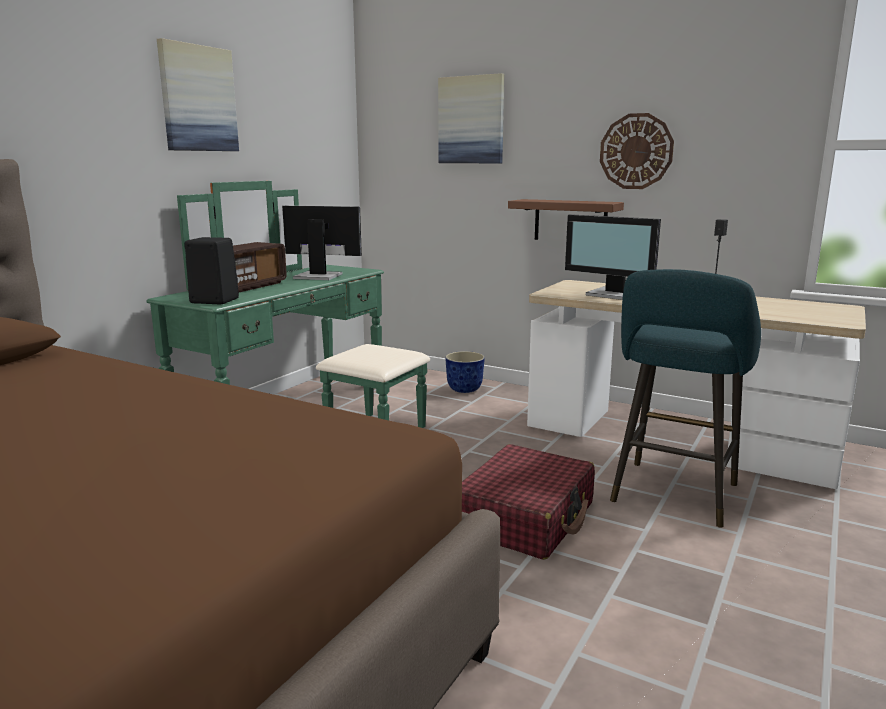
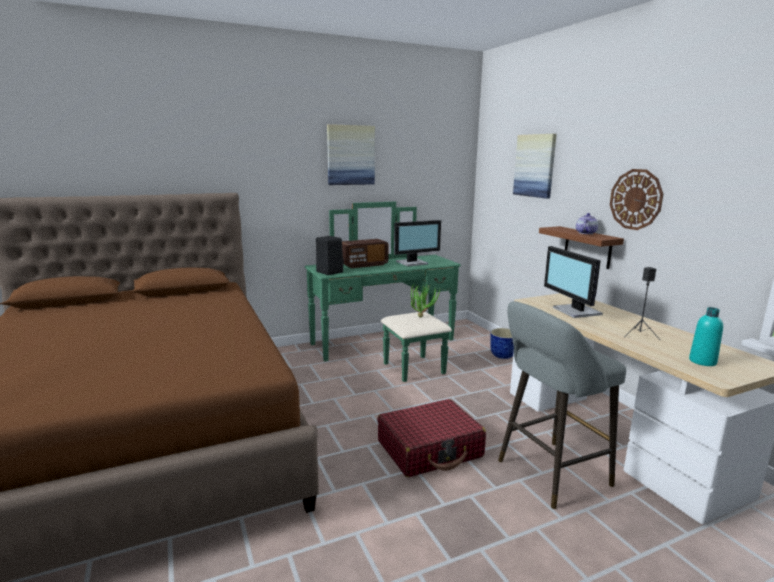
camera: 35 degrees right, 0 degrees up
(318, 276) = (413, 263): monitor -> monitor turned 105 degrees clockwise
(377, 348) = (421, 316): none -> potted plant
(574, 201) = (585, 233): none -> teapot
(672, 496) = (548, 474): turquoise stool -> grey stool
(802, 313) = (702, 361): none -> turquoise bottle

